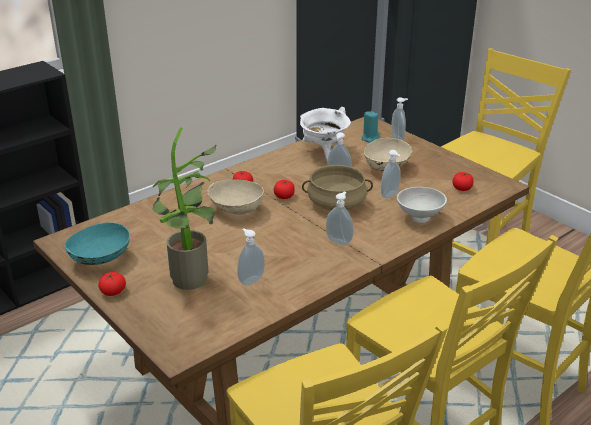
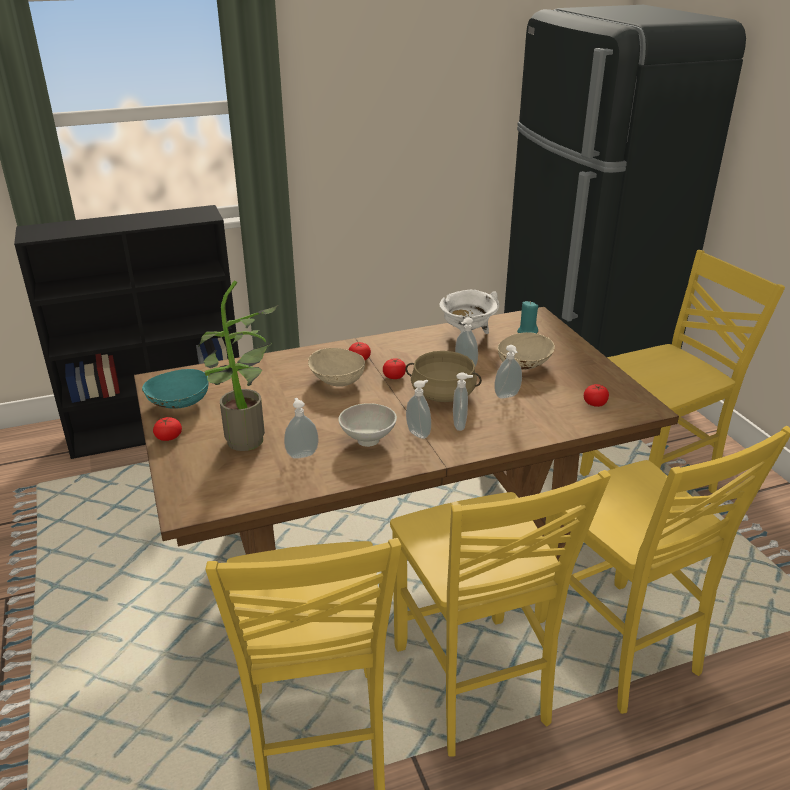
camera: 20 degrees right, 0 degrees up
(398, 138) = (559, 336): soap dispenser -> soap dispenser (461, 425)
(418, 218) = (522, 426): white bowl -> white bowl (366, 440)

